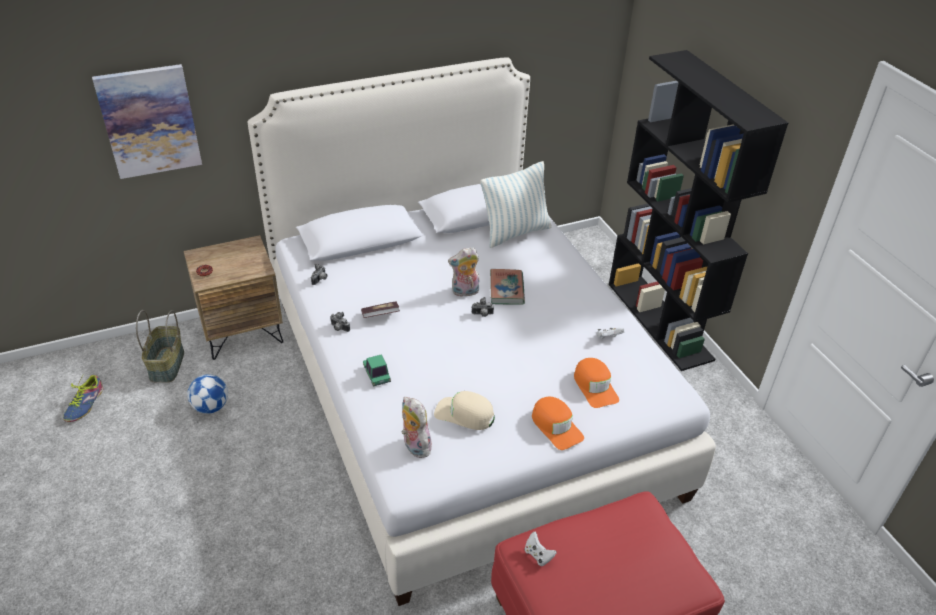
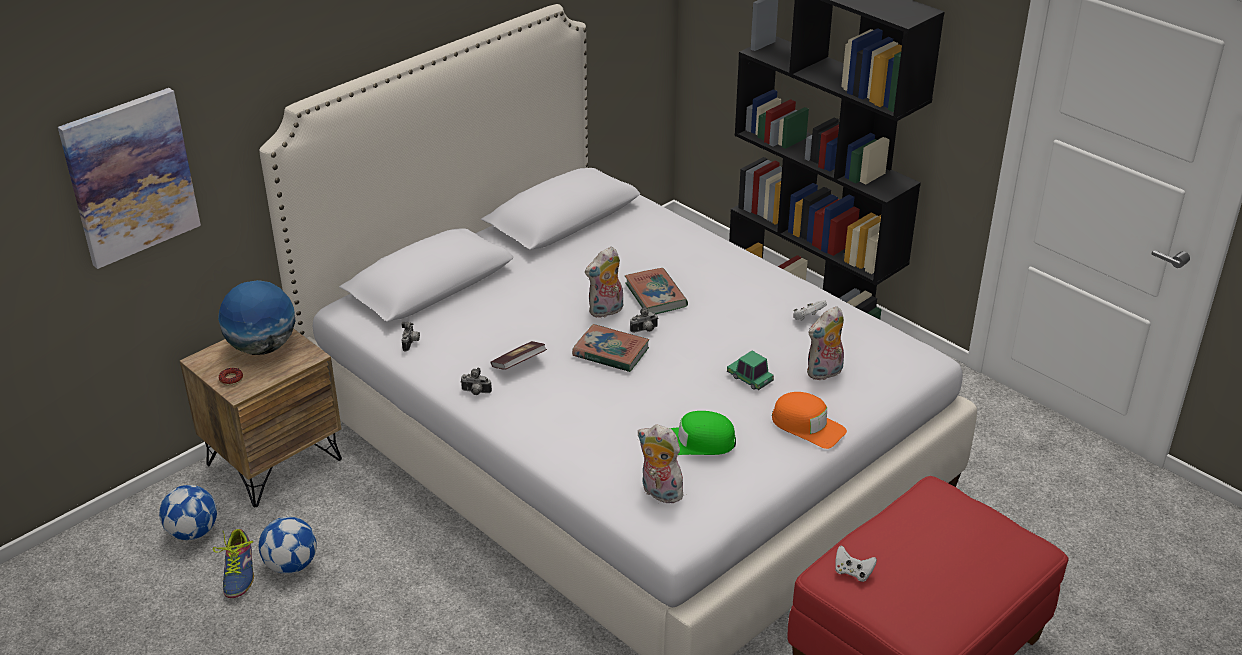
camera: 20 degrees left, 5 degrees down
(85, 404) = (102, 615): shoe -> shoe (239, 572)
(167, 365) = (193, 532): basket -> football
(237, 255) = (262, 347): none -> globe
(377, 374) = (560, 430): toy car -> toy car (750, 378)
(448, 325) = (611, 352): none -> book
(464, 414) = (696, 442): beige cap -> green cap
(515, 232) = (623, 228): pillow -> none
(595, 386) = (824, 373): orange cap -> plush toy

